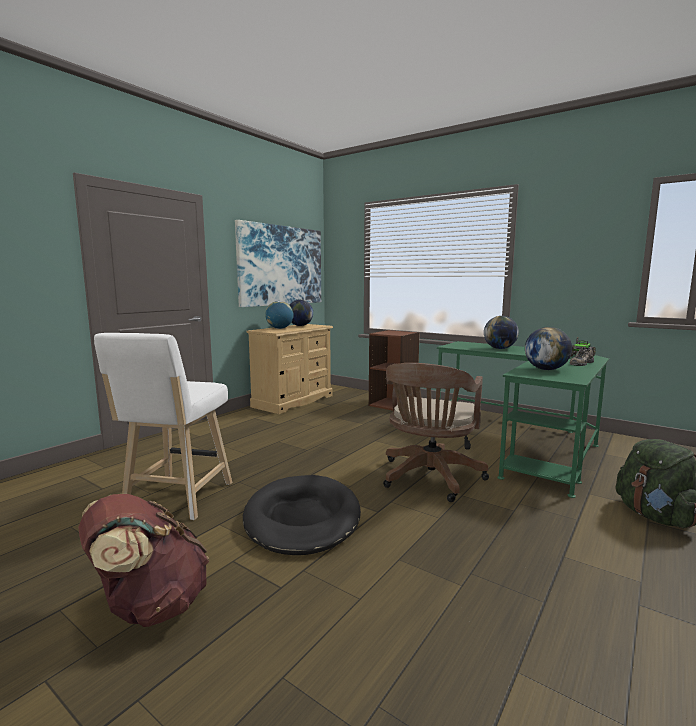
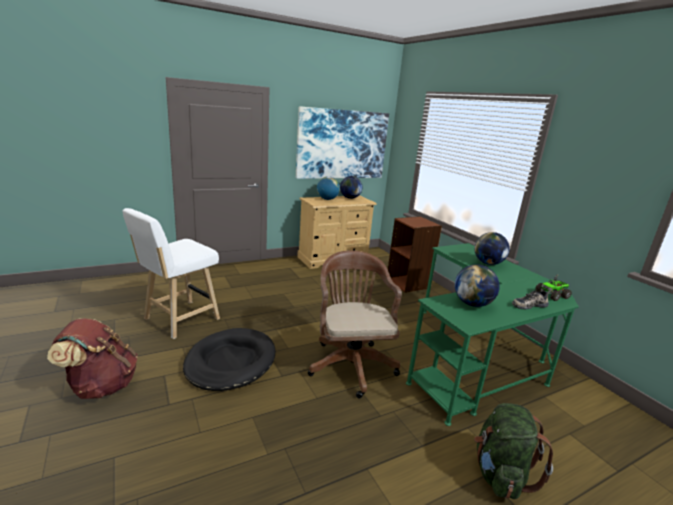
camera: 25 degrees right, 10 degrees up
(429, 479) = (350, 363): brown office chair -> brown office chair turned 120 degrees clockwise

